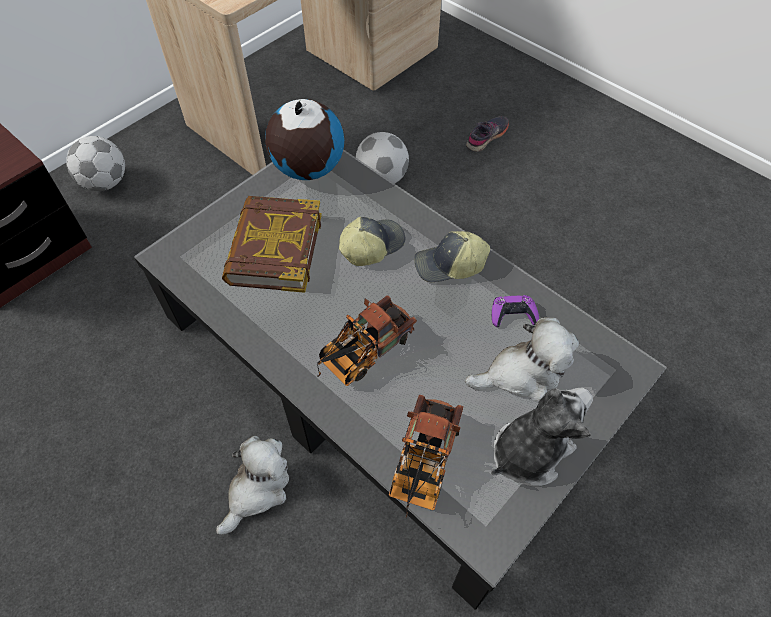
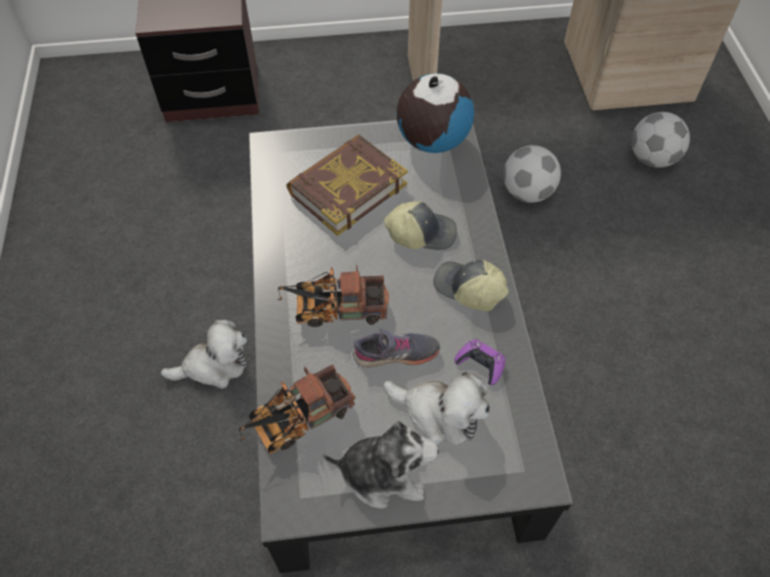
camera: 40 degrees right, 0 degrees up
(106, 182) = (310, 69): football -> football (652, 159)
(487, 137) = (663, 213): grey shoe -> grey shoe (396, 354)

